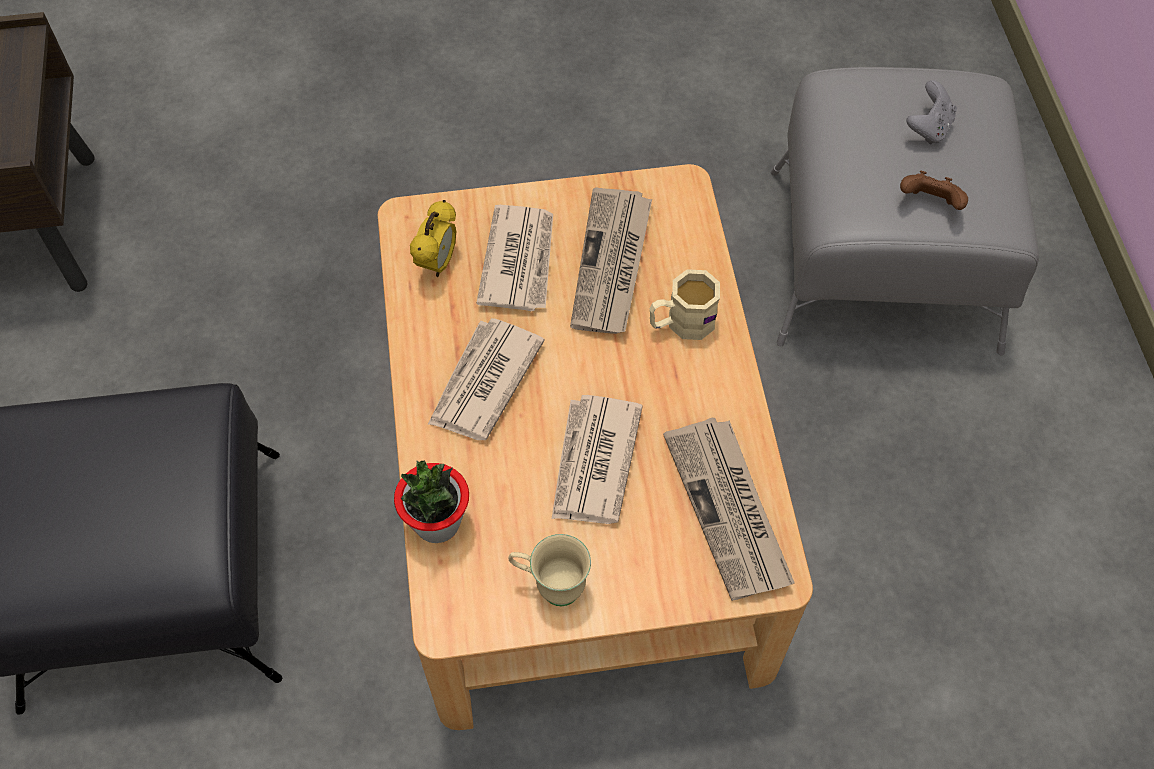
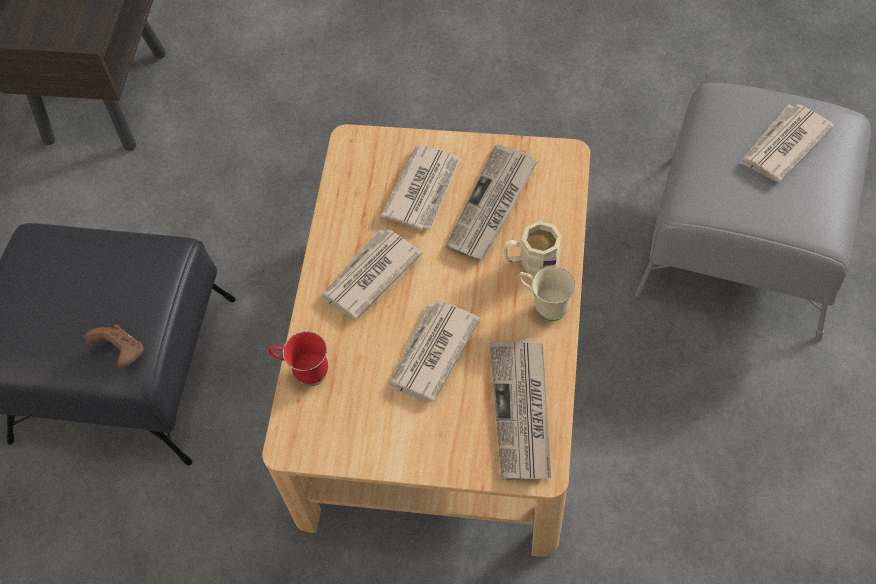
camera: 20 degrees right, 0 degrees up
(437, 523) = (304, 372): potted plant -> red mug
(438, 263) = (363, 180): alarm clock -> none
(550, 586) = (371, 437): beige mug -> beige mug (544, 306)
(928, 128) = (783, 145): grey game controller -> newspaper
(929, 203) = (764, 206): brown game controller -> brown game controller (122, 353)

